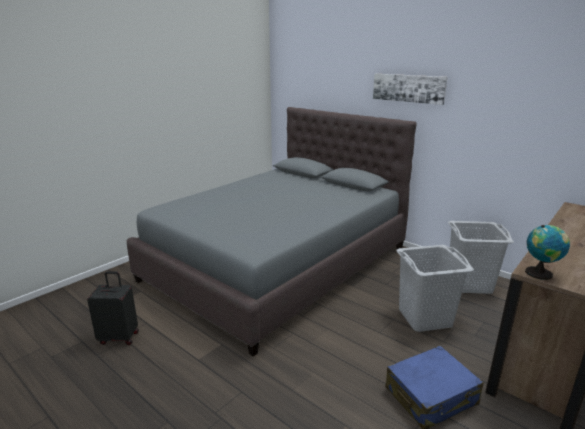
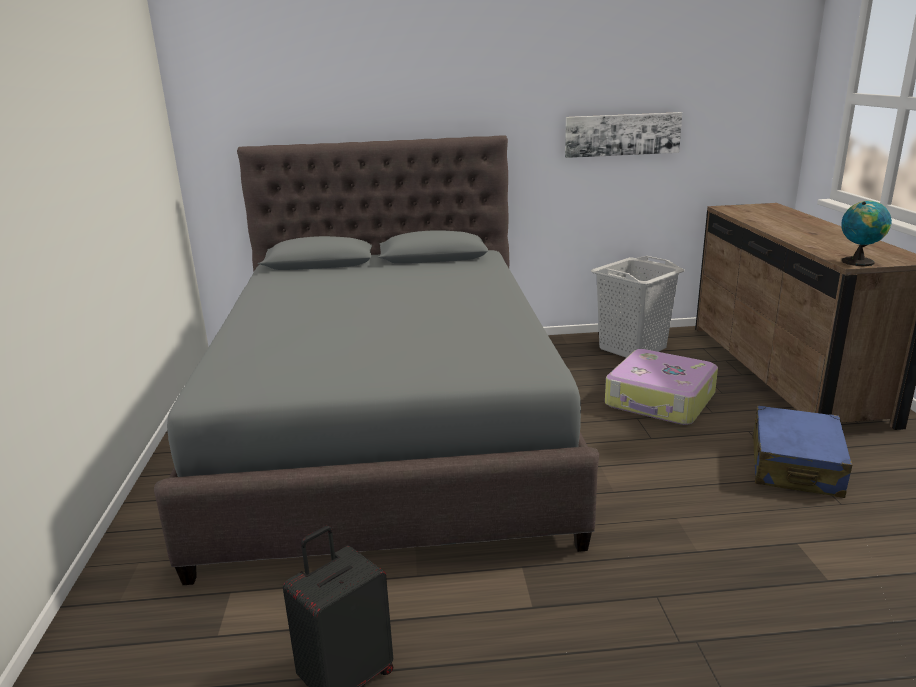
camera: 45 degrees left, 0 degrees up
(408, 88) = (477, 85): picture -> picture (622, 134)
(425, 318) = (660, 400): grey laundry basket -> suitcase

